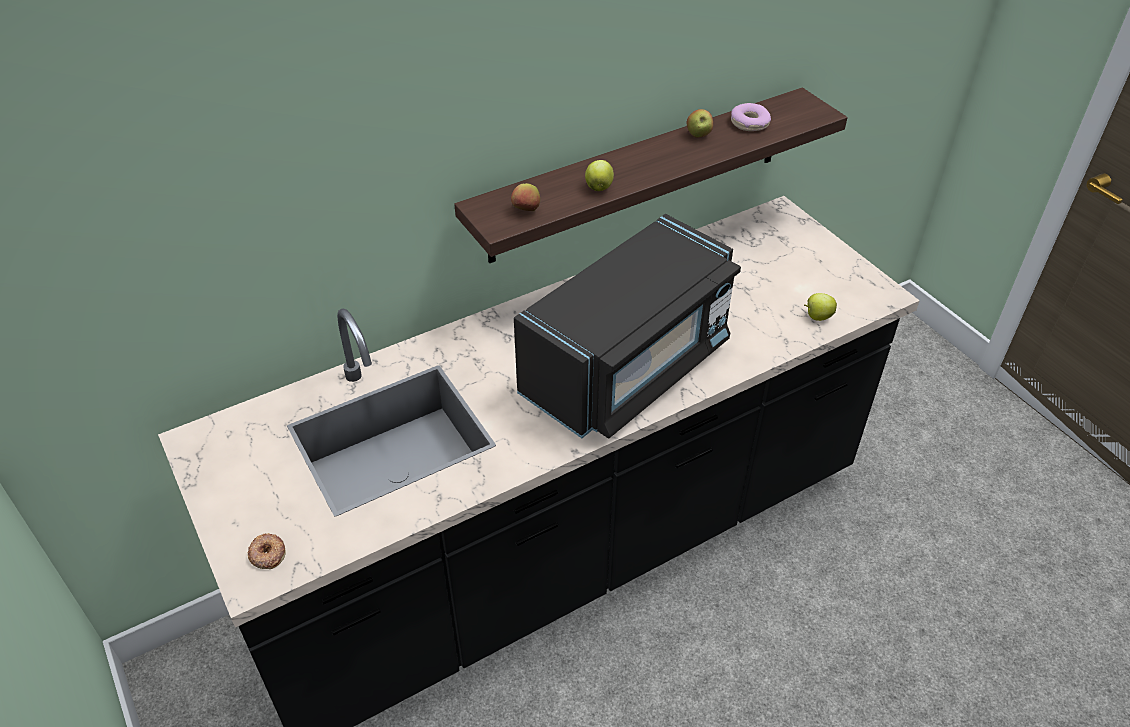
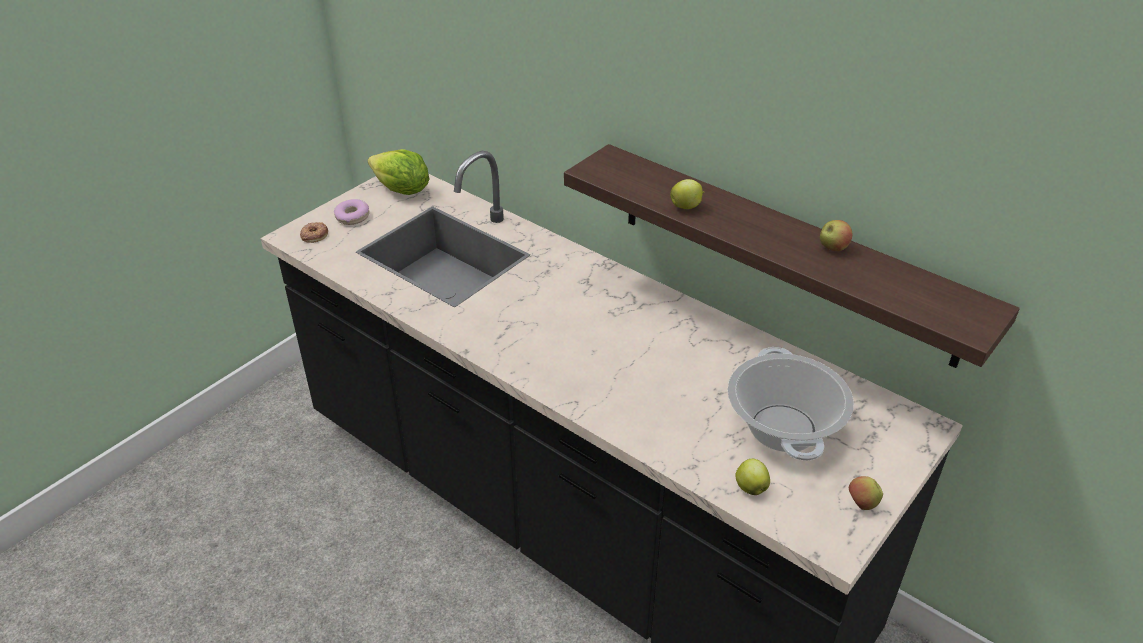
camera: 70 degrees right, 5 degrees down
(229, 447) = (402, 190): none -> lettuce
(526, 210) = (621, 178): apple -> apple (861, 504)
(628, 367) = (586, 360): black microwave -> none
(749, 123) = (891, 278): donut -> donut (352, 217)
(759, 278) = (784, 428): none -> cooking pot

